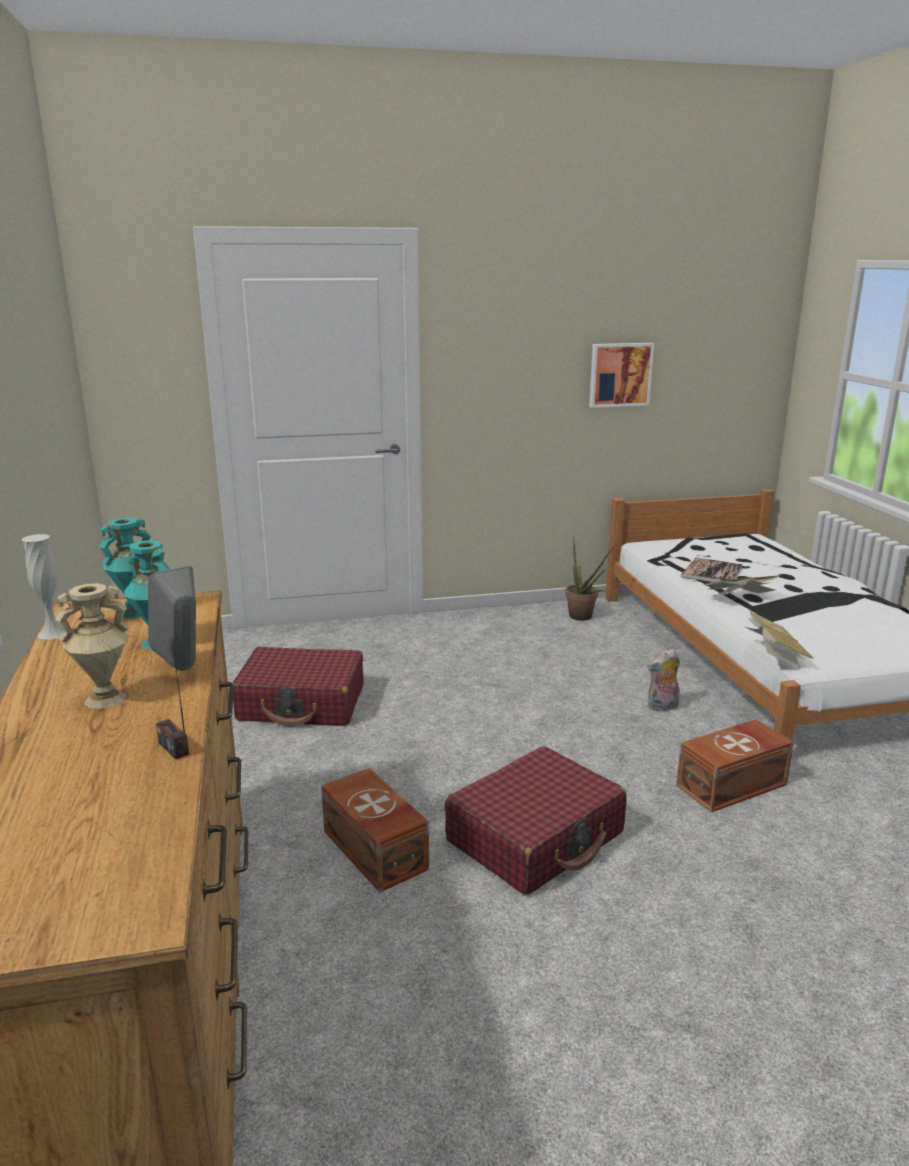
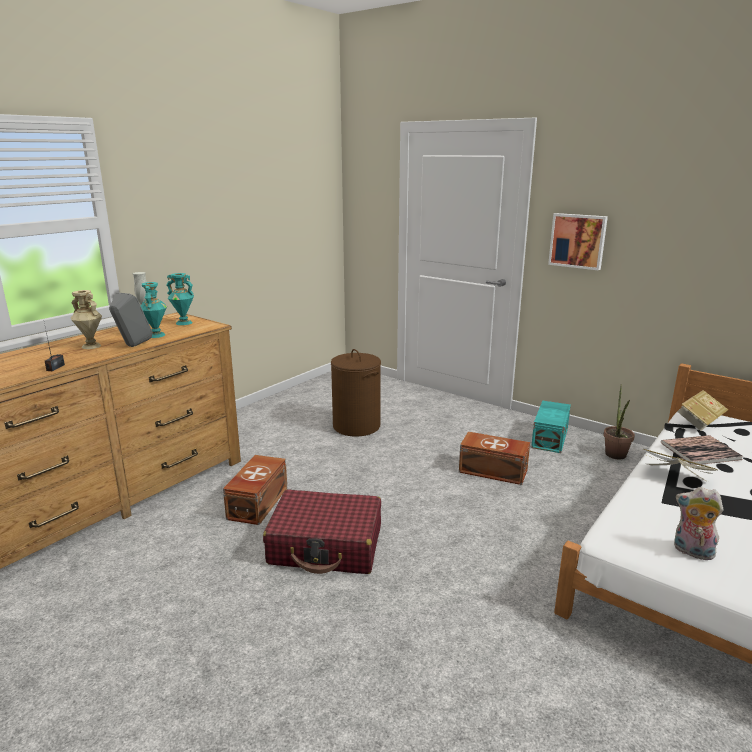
camera: 50 degrees right, 0 degrees up
(302, 703) = (357, 426): red suitcase -> brown laundry basket
(509, 624) = (551, 438): none -> turquoise storage box
(619, 374) = (705, 250): picture -> picture (578, 241)
(662, 707) = (549, 534): plush toy -> plush toy (691, 552)
(733, 785) = (491, 602): brown storage box -> brown storage box (493, 471)
(774, 654) = (598, 521): book -> book (700, 421)

